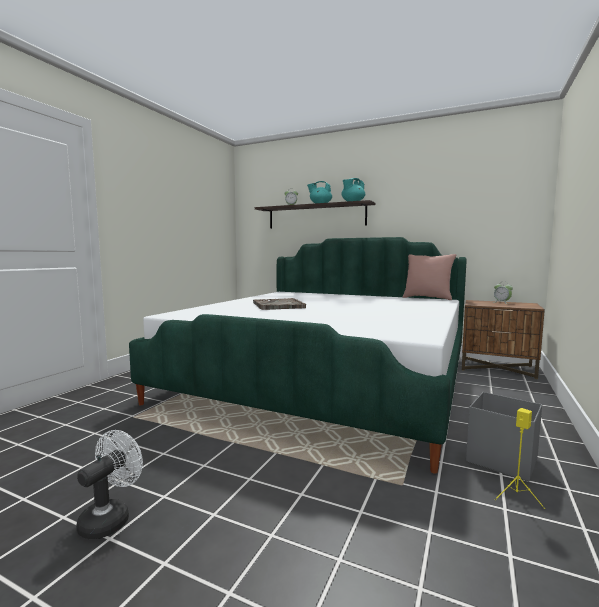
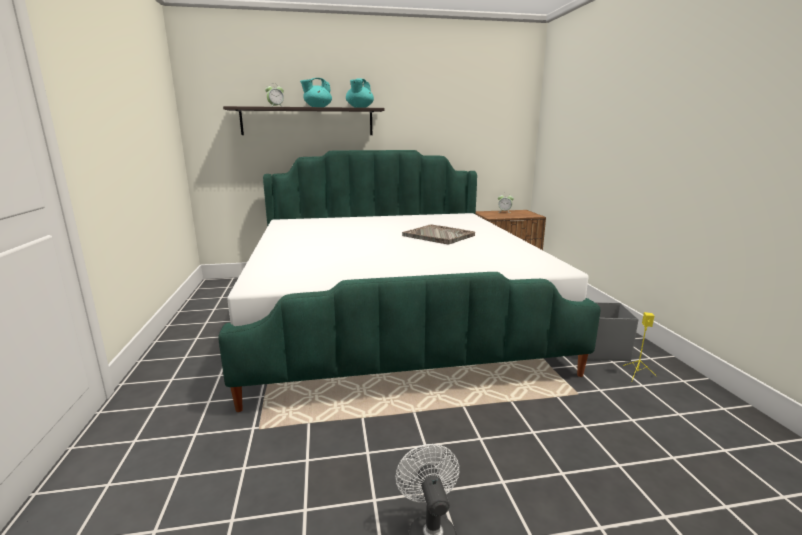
camera: 35 degrees left, 10 degrees up
(278, 305) = (341, 246): grey tray -> grey tray (439, 236)
(427, 298) = (446, 214): pink pillow -> none

